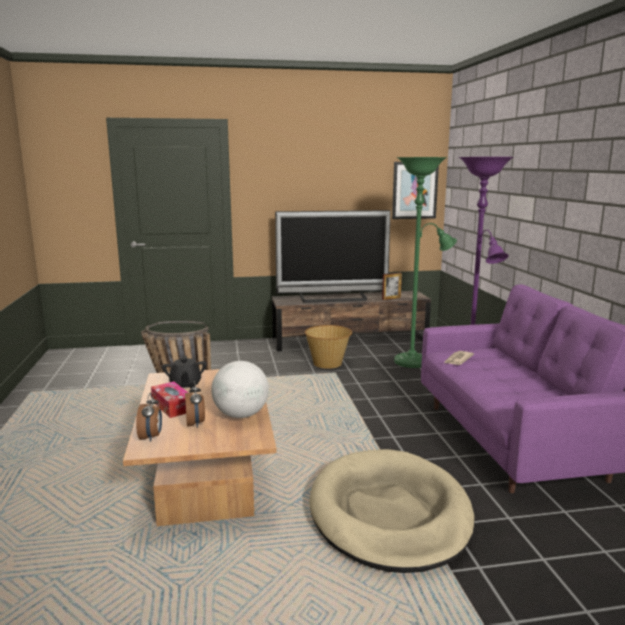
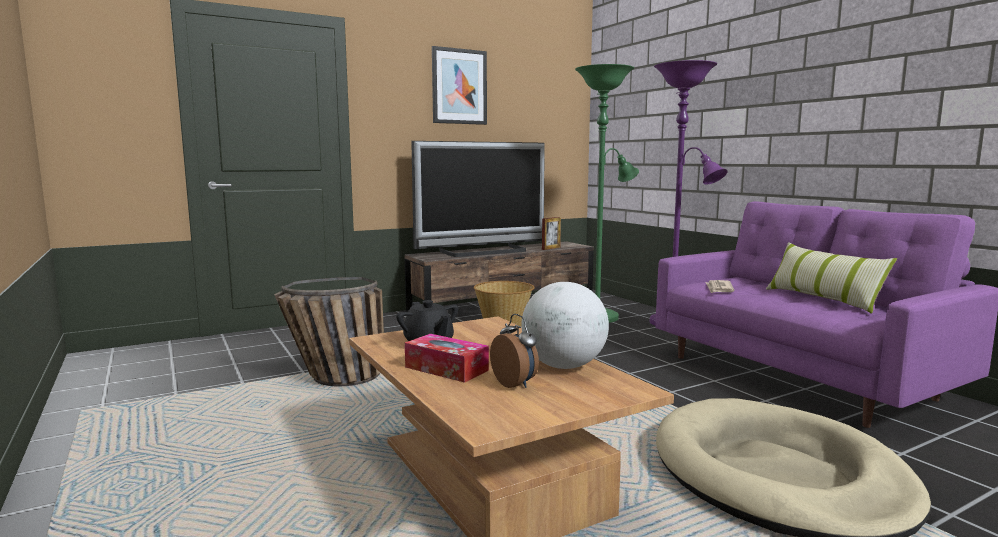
camera: 20 degrees left, 5 degrees down
(151, 437) = (473, 409): alarm clock -> none
(414, 190) = (559, 123): picture -> picture (459, 86)
(528, 381) = (823, 299): none -> pillow

